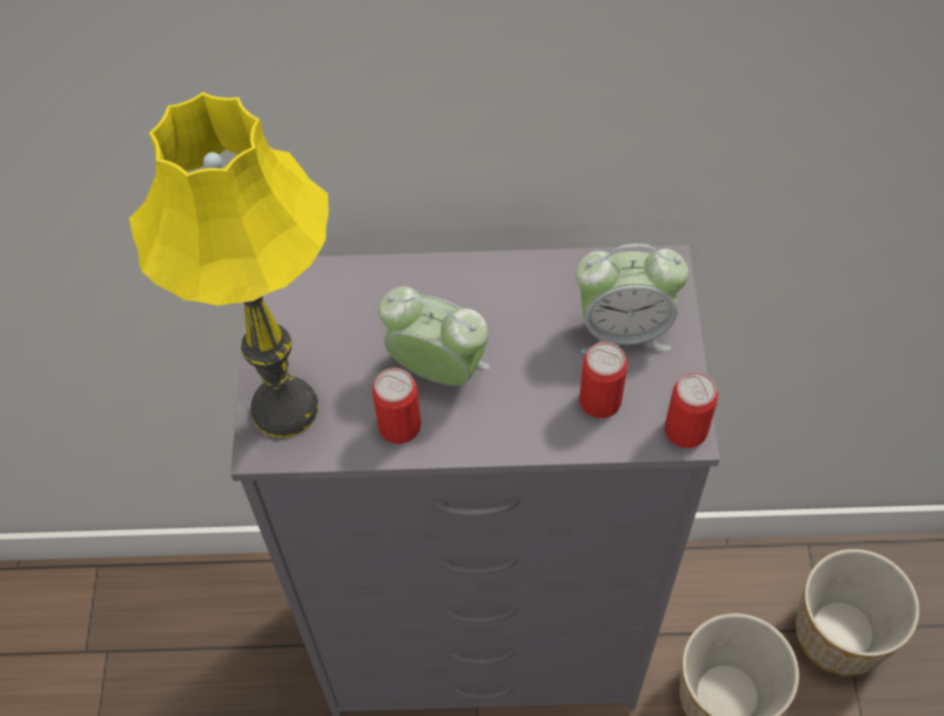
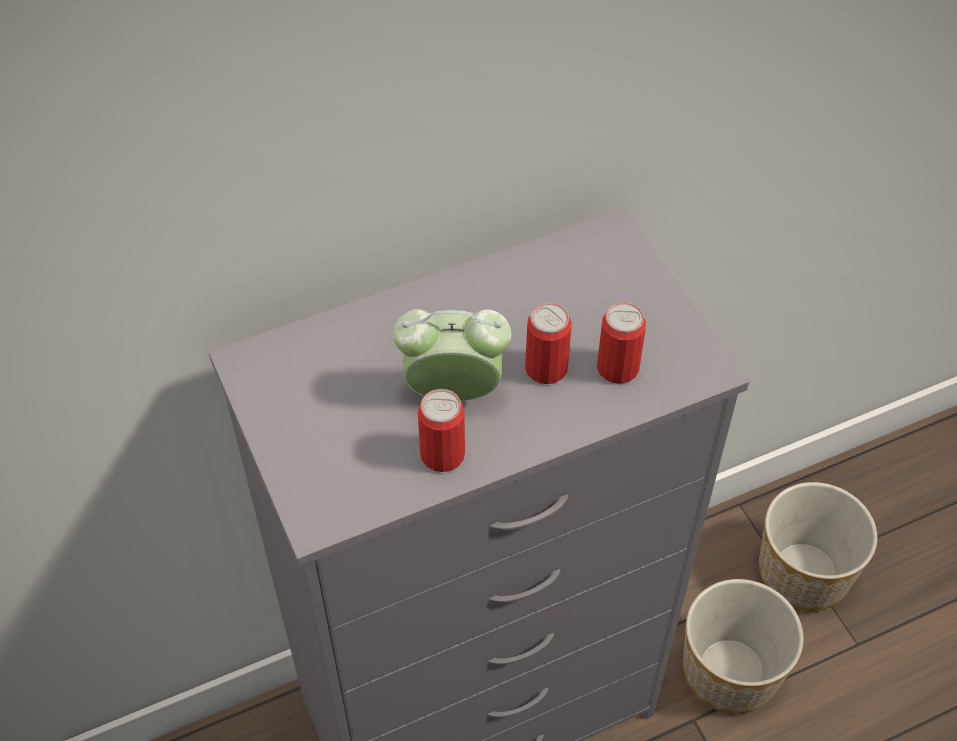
camera: 25 degrees left, 5 degrees down
(284, 407) = (319, 476): yellow table lamp -> none
(623, 330) = (606, 299): alarm clock -> none
(685, 430) = (707, 367): can -> can (546, 368)

